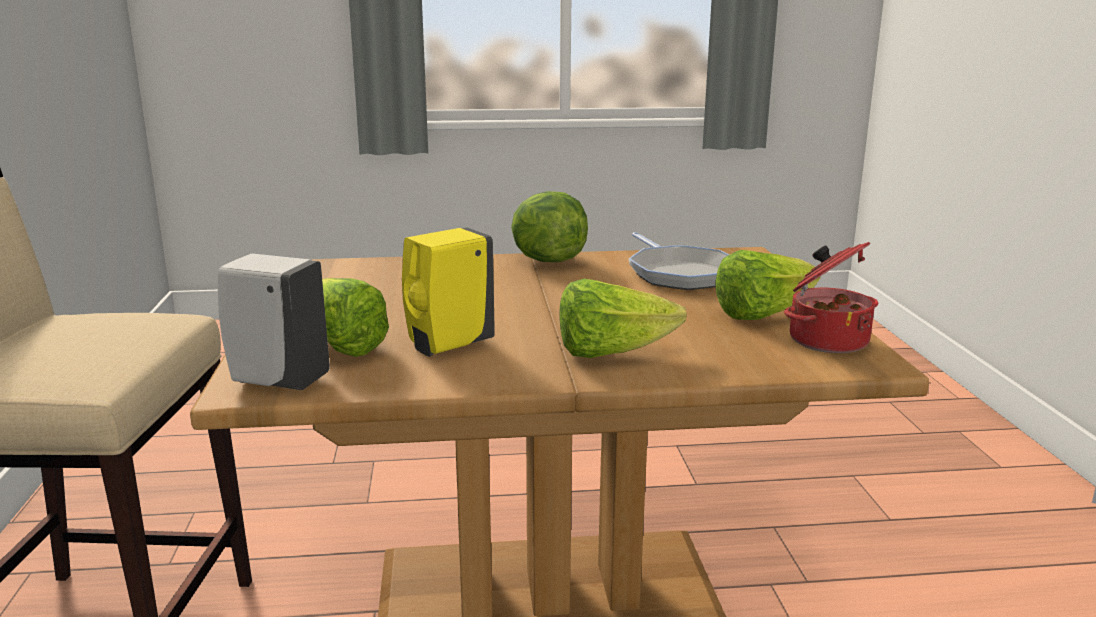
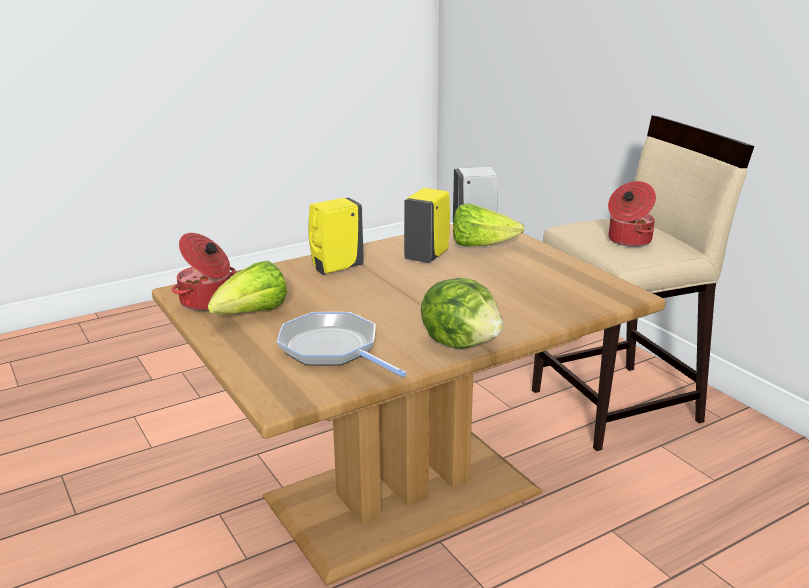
camera: 155 degrees right, 5 degrees up
(98, 332) = (628, 240): none -> cooking pot
(611, 353) = (335, 268): lettuce -> yellow soap dispenser

